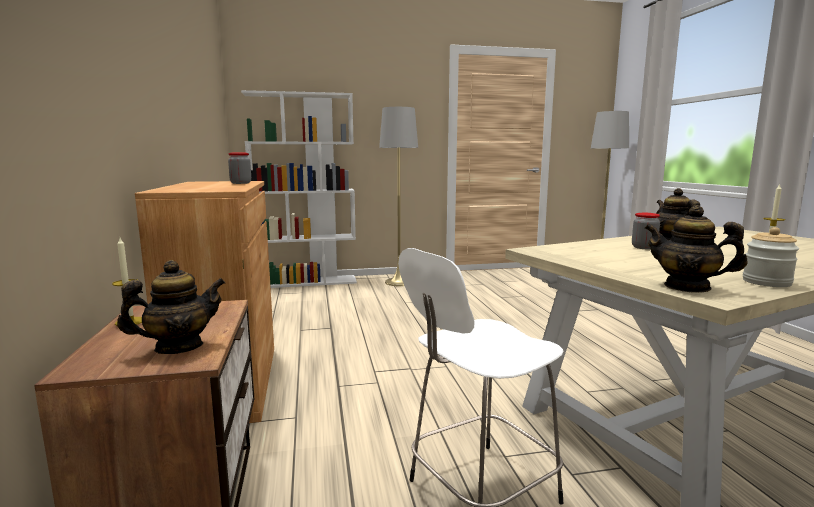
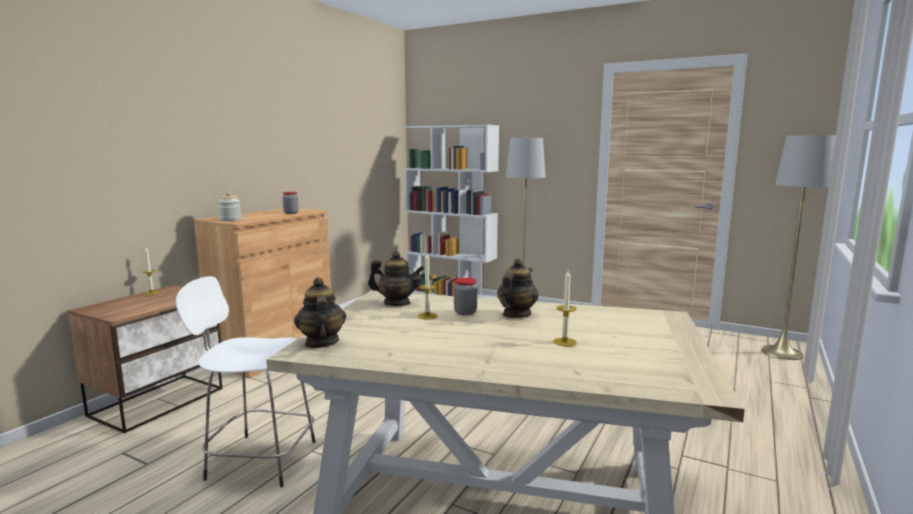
camera: 40 degrees right, 0 degrees up
(178, 347) = (129, 309): teapot -> teapot (397, 303)
(638, 254) = (427, 316): none -> candle
(766, 282) = (384, 357): jar -> jar (230, 219)

